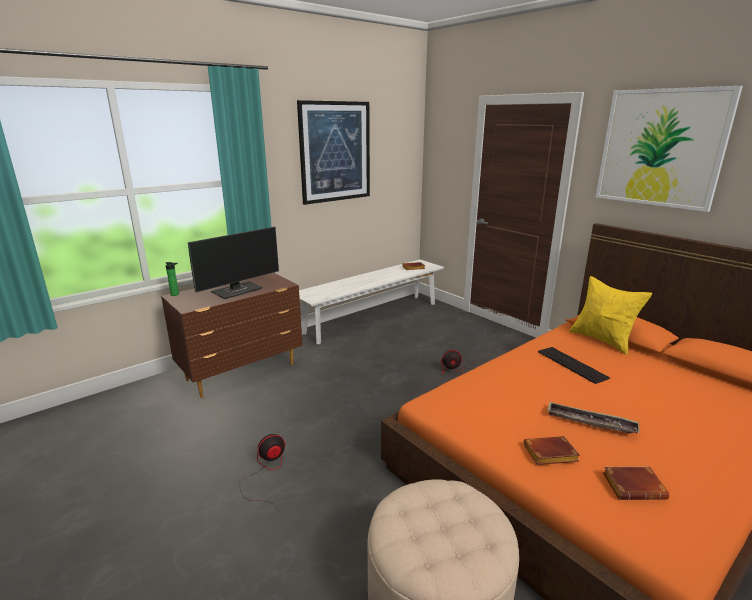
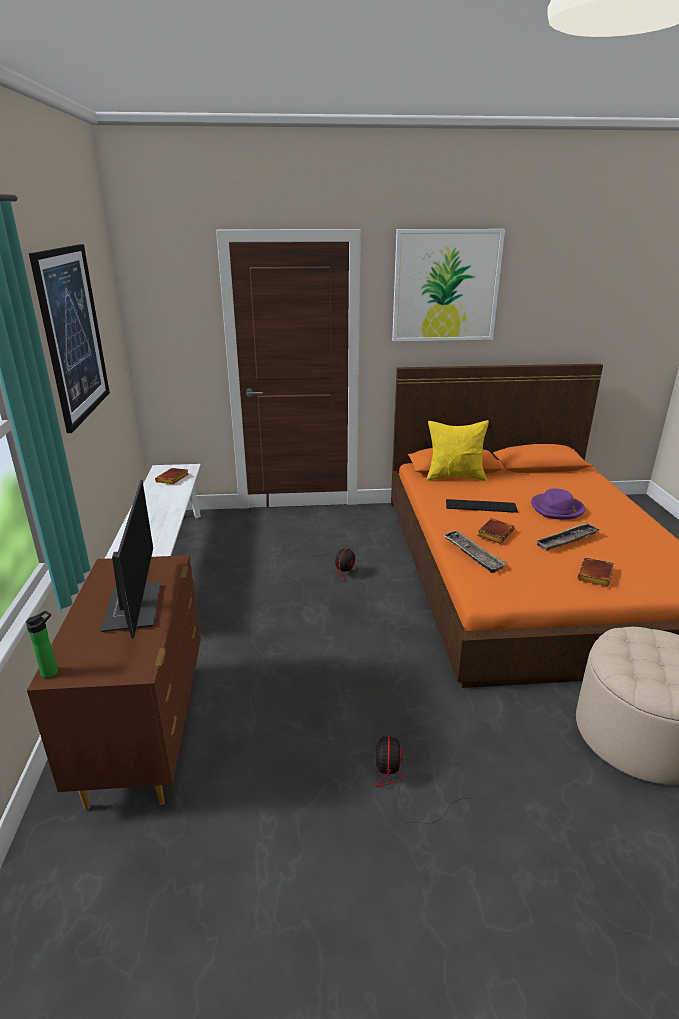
camera: 55 degrees left, 5 degrees up
(480, 381) = (472, 554): none -> tray
(634, 486) = (647, 563): brown book -> brown book (494, 533)
(647, 403) = (557, 509): none -> purple hat

